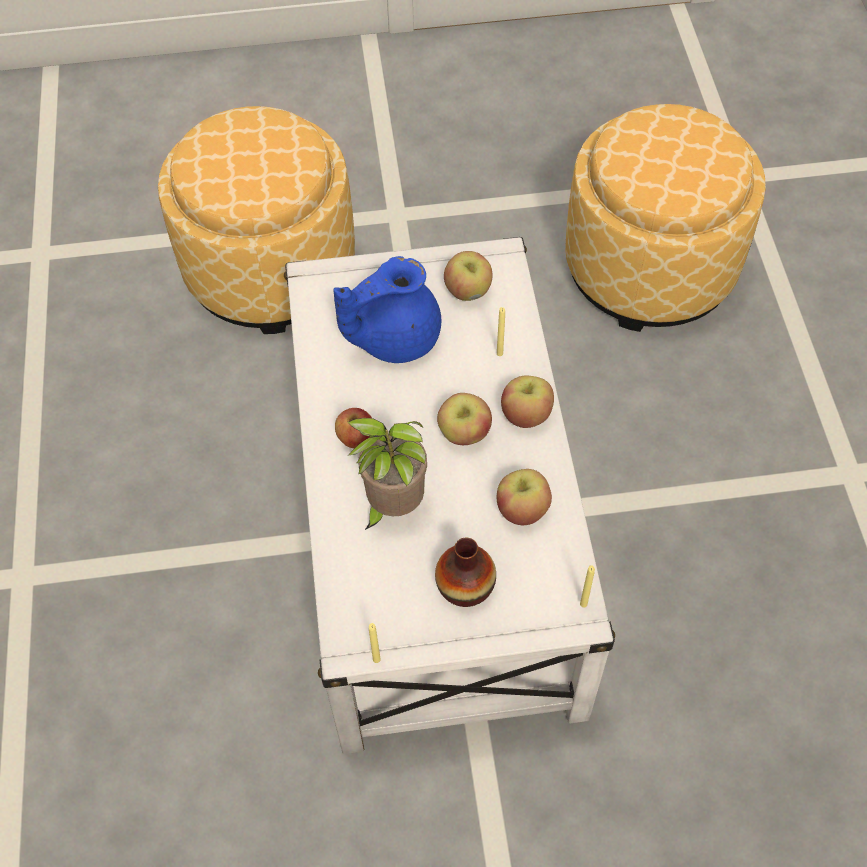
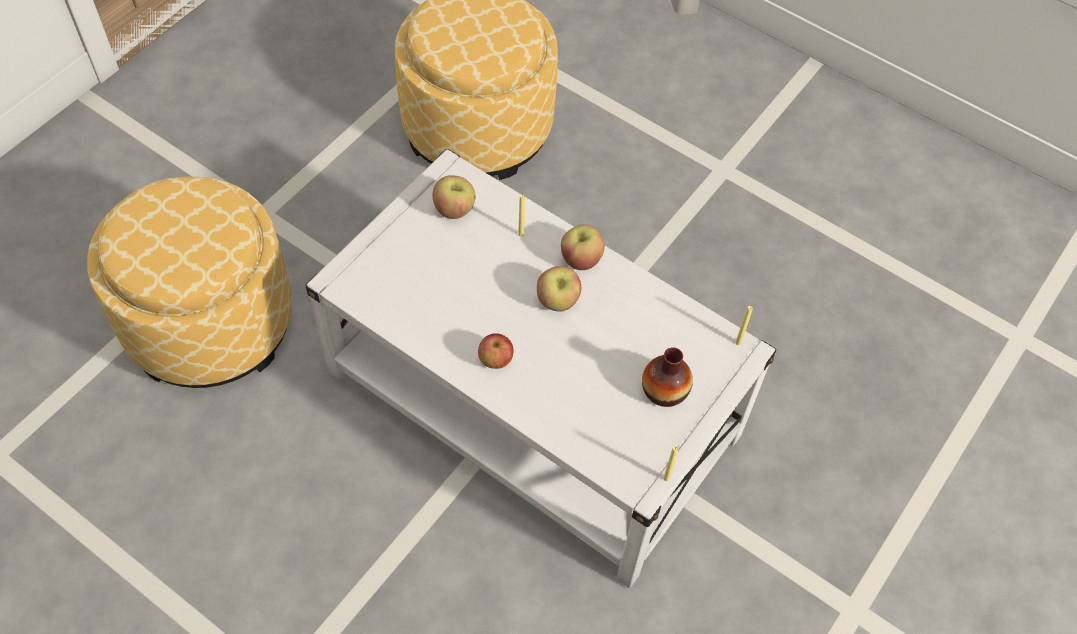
camera: 50 degrees left, 0 degrees up
(392, 506) = (567, 382): potted plant -> none
(393, 337) = (441, 276): blue teapot -> none
(522, 509) = (644, 318): apple -> none

